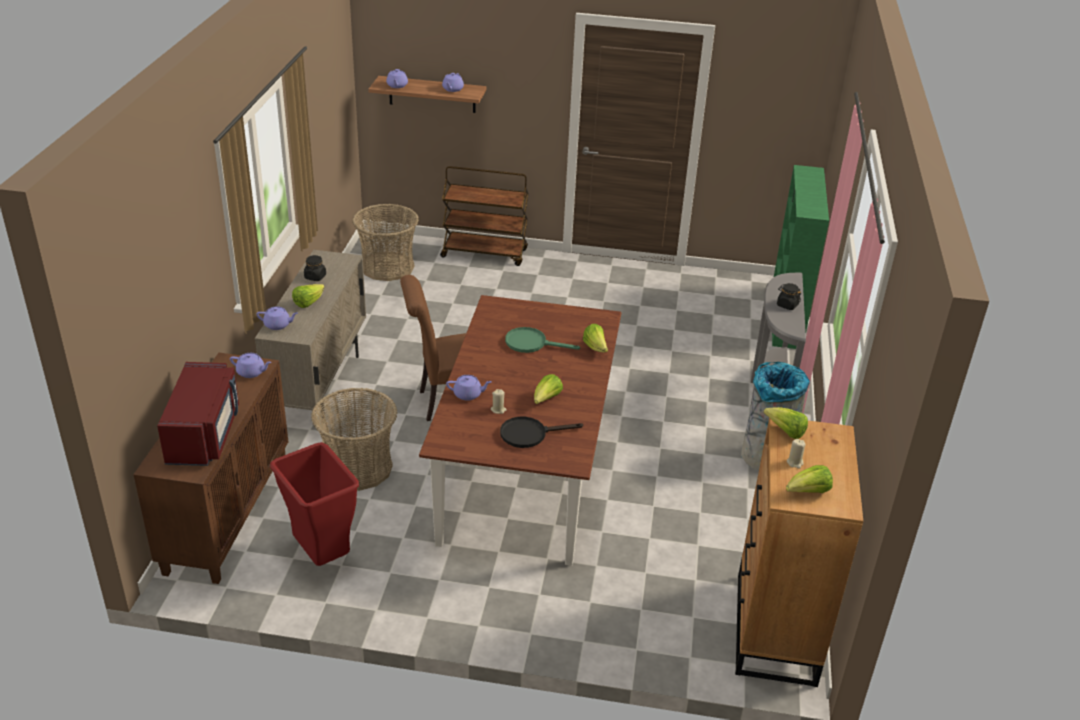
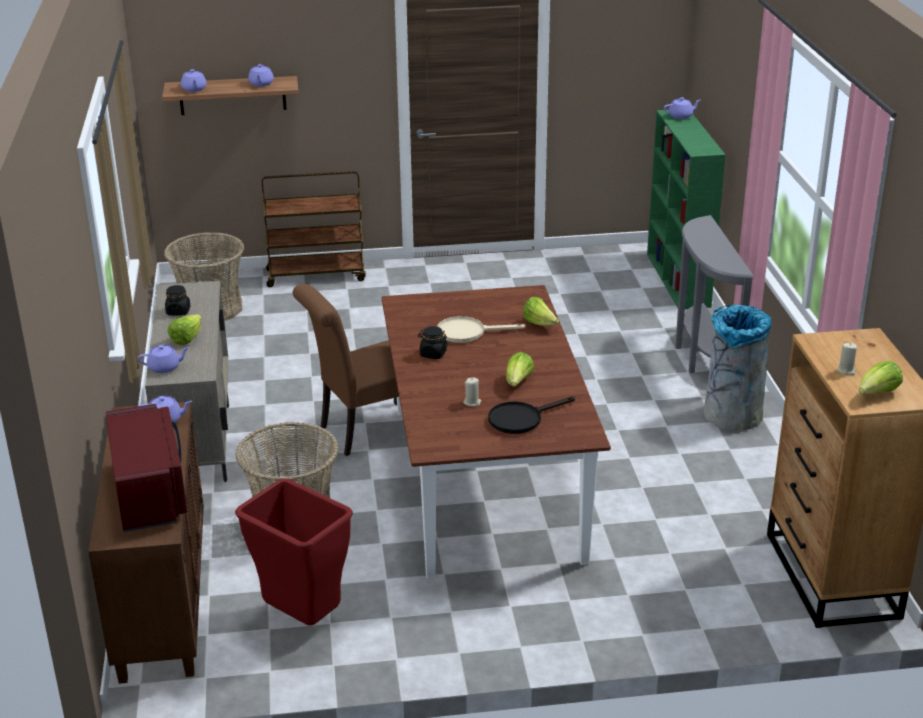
camera: 15 degrees left, 5 degrees down
(468, 394) = (429, 394): purple teapot -> purple teapot (681, 116)
(531, 343) = (468, 332): green frying pan -> beige frying pan
(785, 432) = (819, 345): lettuce -> none
(787, 305) = (715, 247): black jar -> black jar (433, 354)

